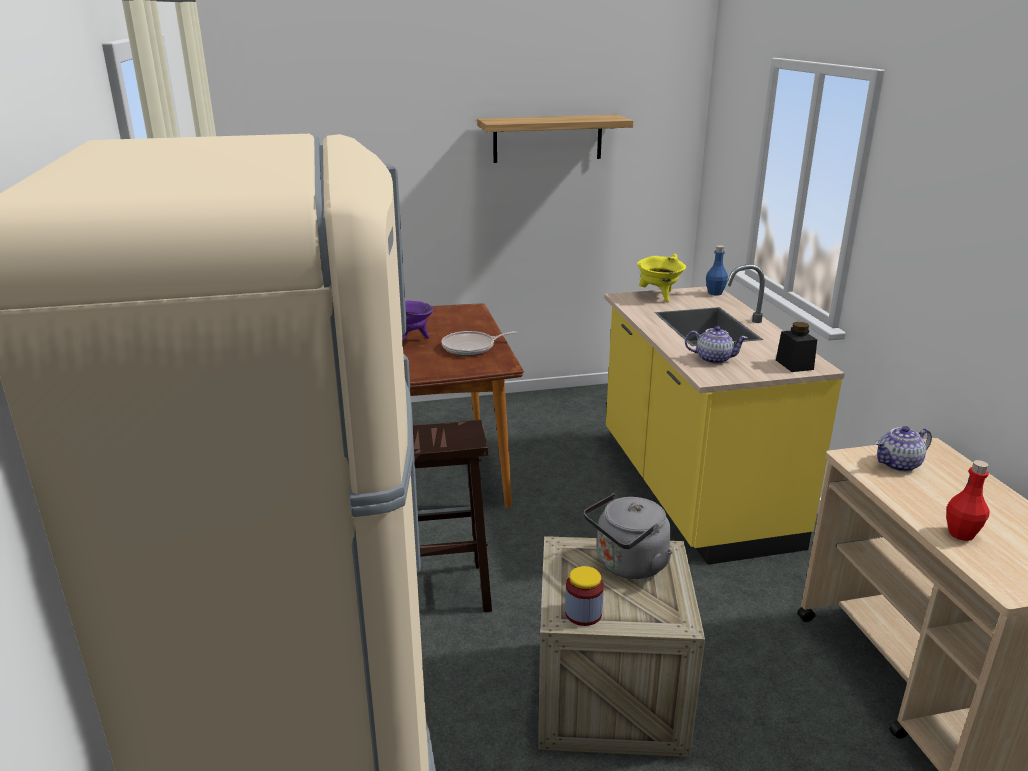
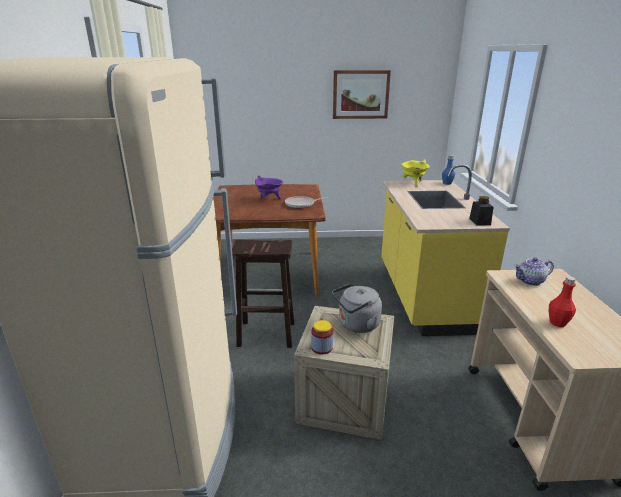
camera: 10 degrees right, 0 degrees up
(547, 138) = (360, 94): shelf -> picture
(714, 359) = (432, 216): teapot -> none

